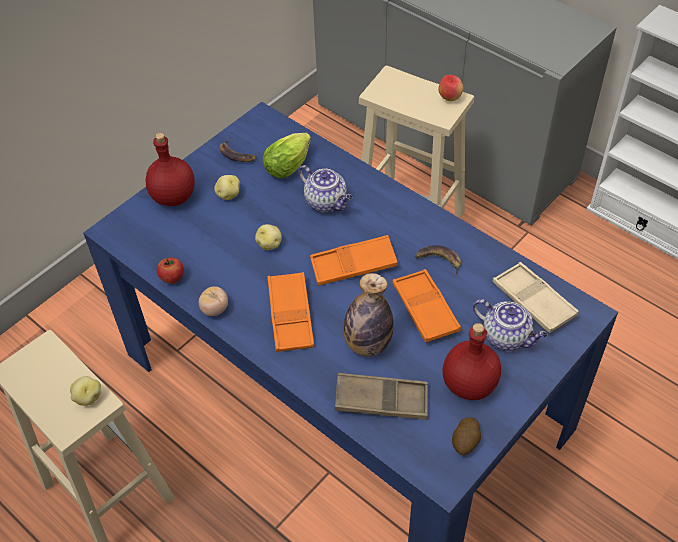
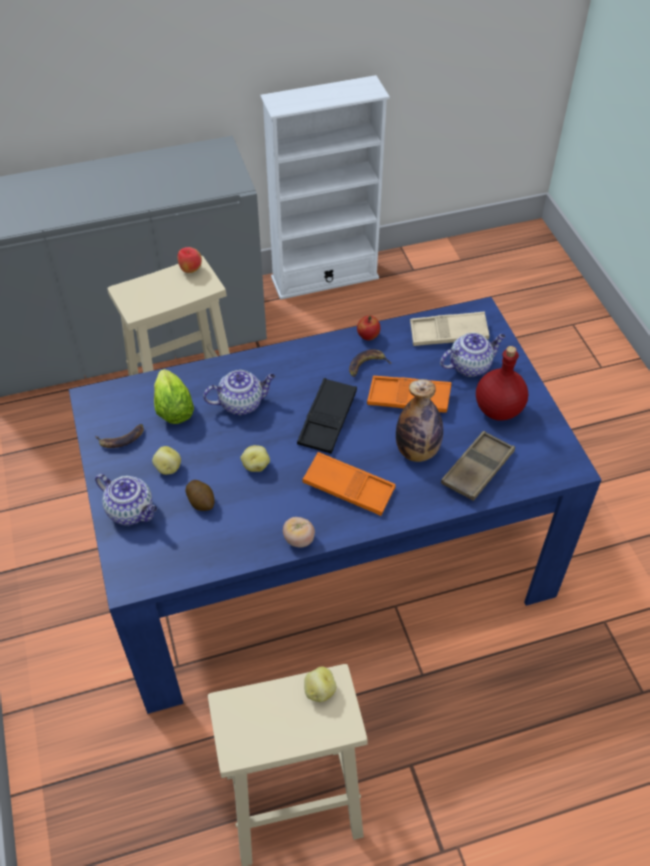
camera: 60 degrees left, 0 degrees up
(172, 278) = (235, 557): apple -> apple (368, 336)
(174, 197) = (132, 511): red bottle -> teapot
(353, 265) = (327, 420): orange tray -> black tray
(465, 442) = (547, 438): potato -> potato (201, 501)

